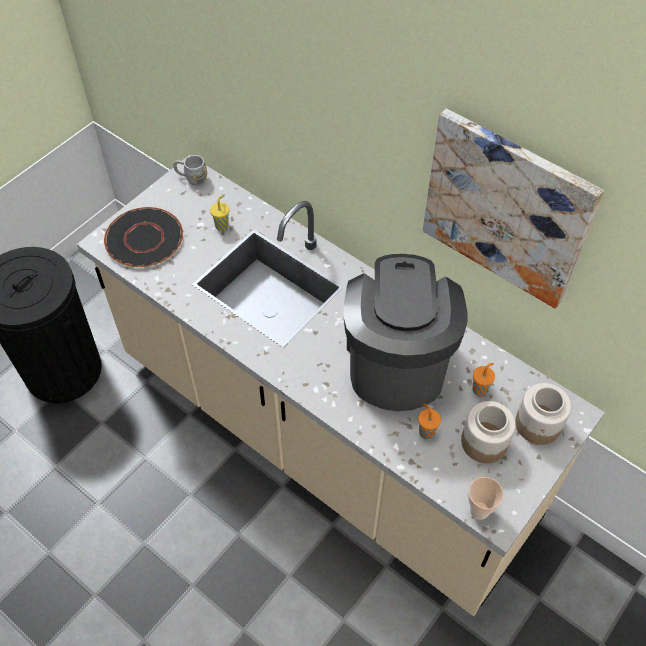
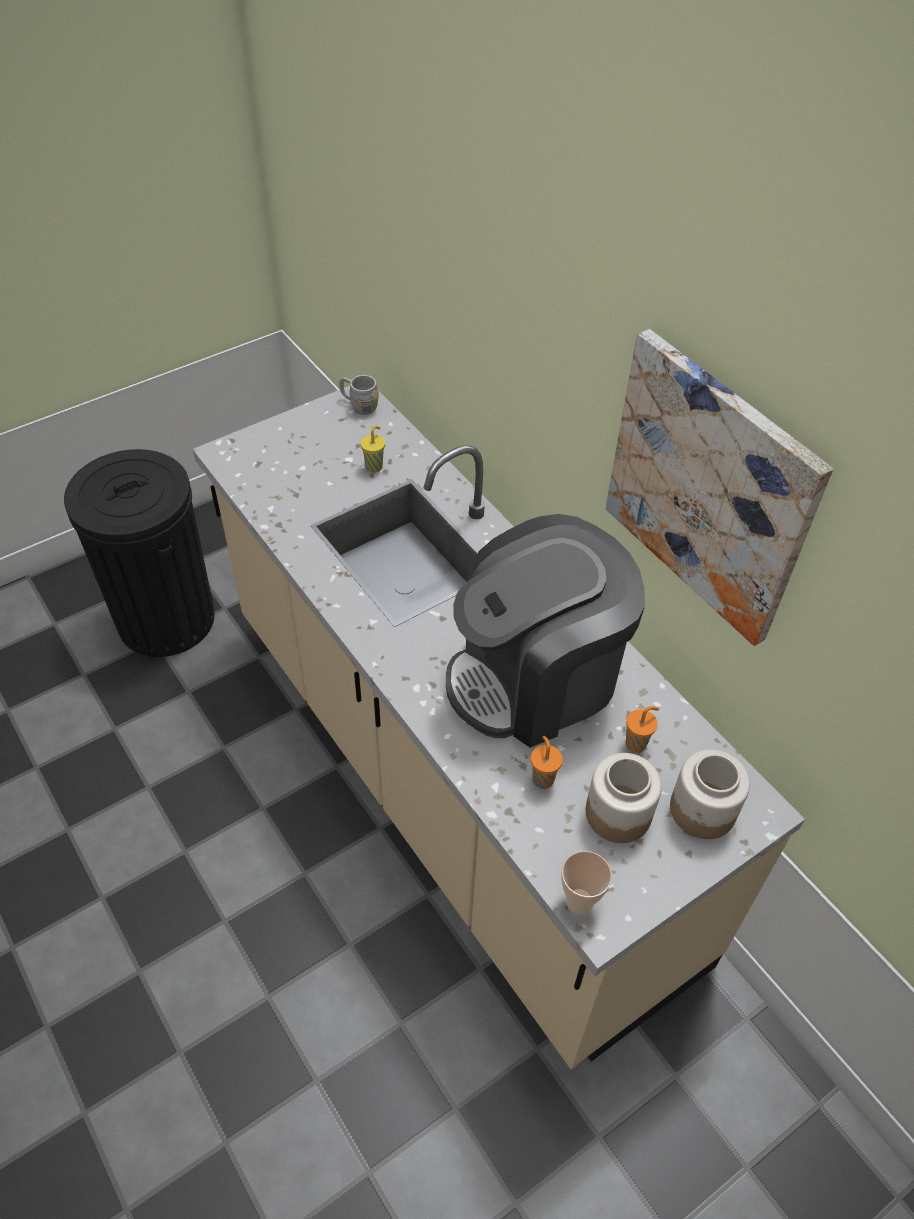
camera: 15 degrees right, 5 degrees down
(144, 239) = (274, 461): black plate -> none
(396, 360) = (535, 678): coffee machine -> coffee machine turned 135 degrees counterclockwise

